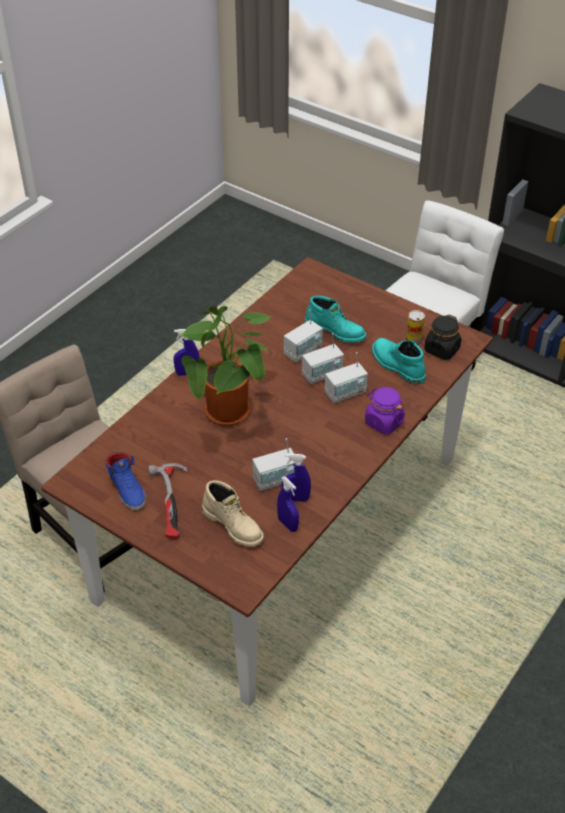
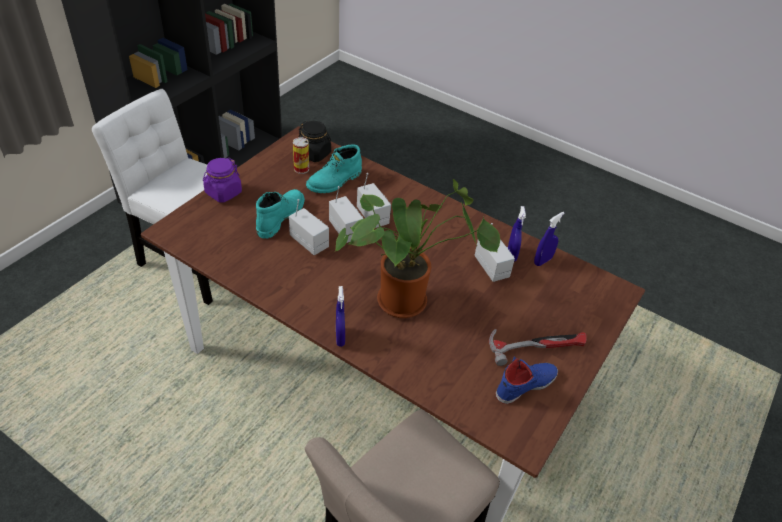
camera: 95 degrees left, 0 degrees up
(234, 525) = (553, 297): beige boot -> none
(383, 422) = (410, 195): purple jar -> purple jar (223, 193)

